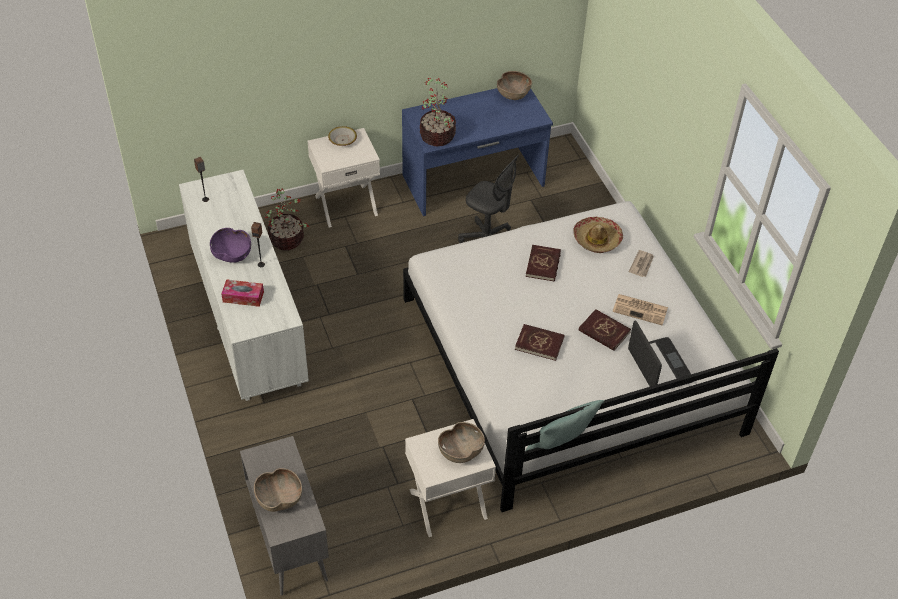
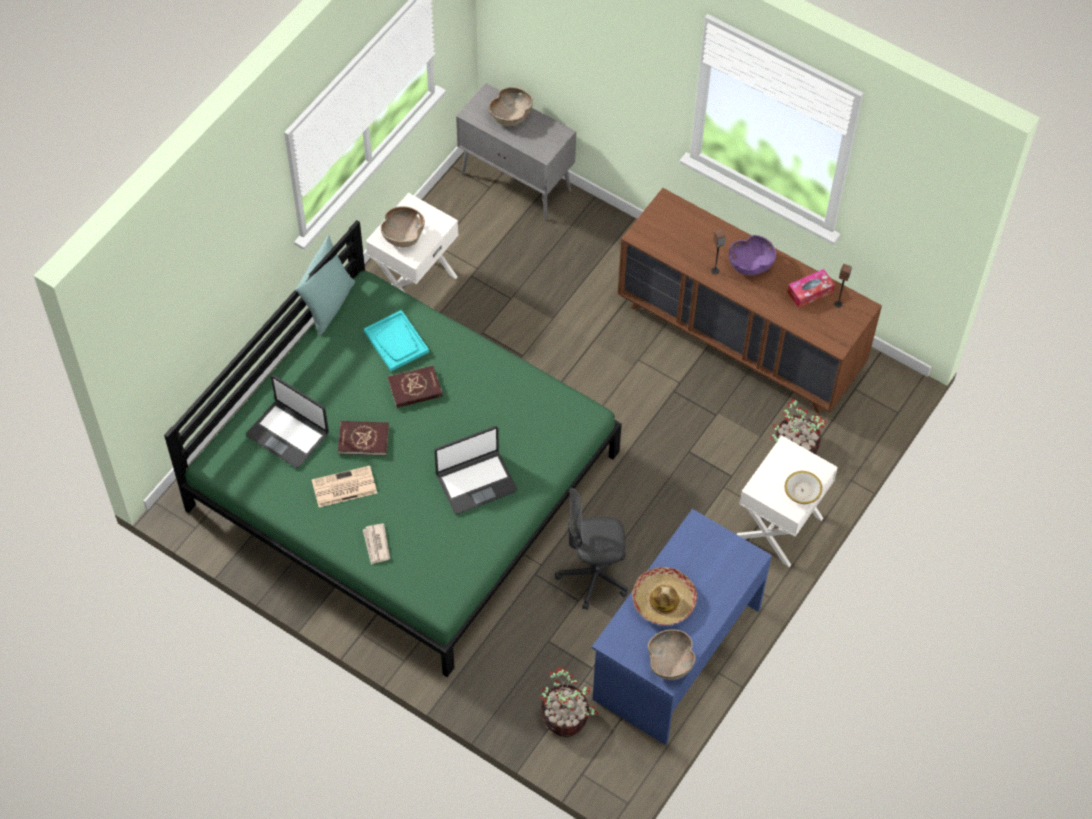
camera: 145 degrees right, 10 degrees up
(243, 297) = (697, 231): tissue box -> tissue box (810, 292)
(248, 320) = (740, 338): white dresser -> brown dresser
(436, 135) = (701, 541): potted plant -> potted plant (566, 717)
(528, 383) = (396, 342): none -> turquoise tray
(543, 264) = (476, 482): red book -> laptop
(569, 365) = (404, 480): white bed -> green bed
(597, 239) = (443, 548): hat -> hat (663, 600)

